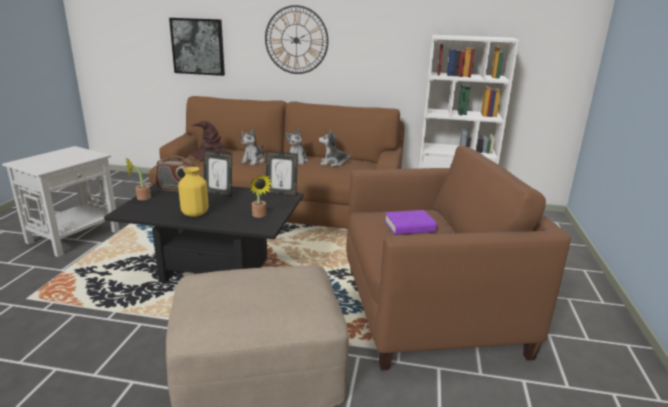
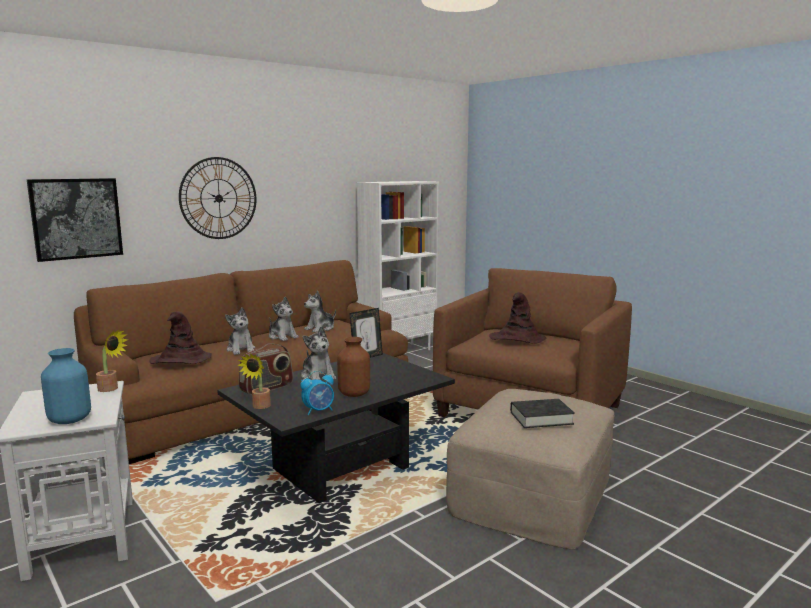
camera: 50 degrees left, 10 degrees down
(37, 165) = (70, 419): none -> blue vase
(149, 214) = (319, 411): none -> alarm clock
(195, 213) = (354, 393): yellow vase -> brown vase
(219, 193) = (318, 376): picture frame -> plush toy
(229, 298) = (541, 418): none -> black book
(260, 216) = (405, 374): potted plant -> potted plant (111, 389)
(409, 227) = (517, 339): purple book -> brown hat

